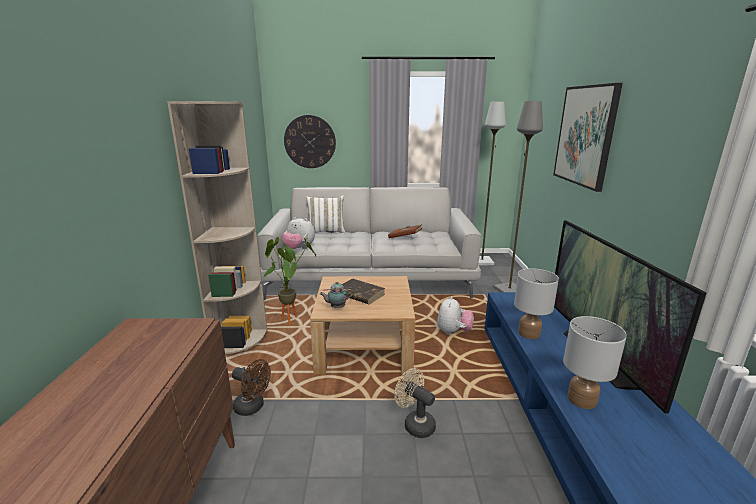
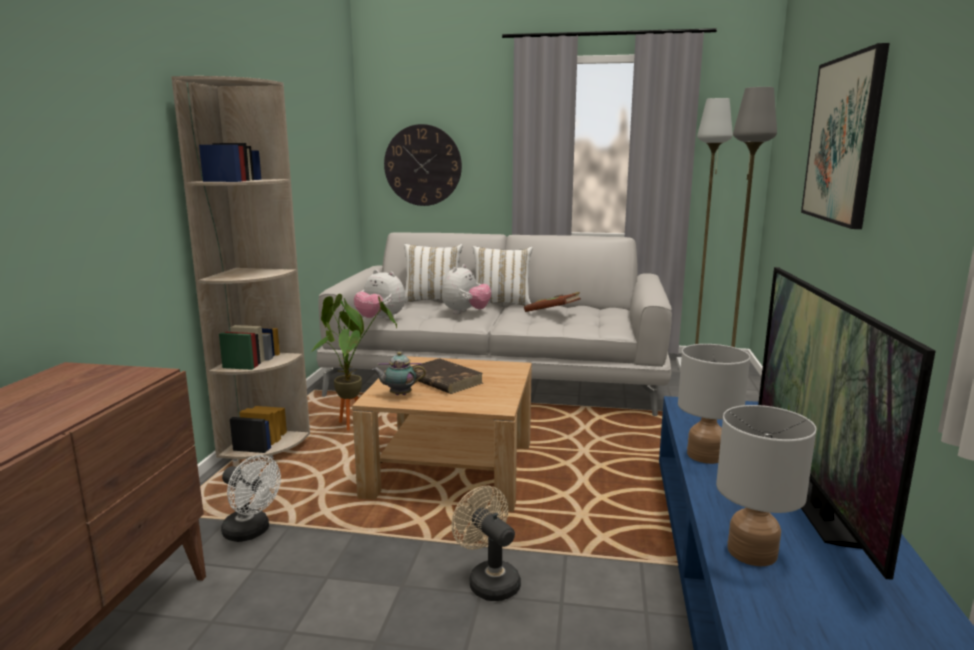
camera: 10 degrees right, 5 degrees down
(253, 407) = (251, 532): brown fan -> white fan
(370, 232) = (501, 304): none -> white pillow
(453, 332) = (604, 461): plush toy -> plush toy (465, 312)

